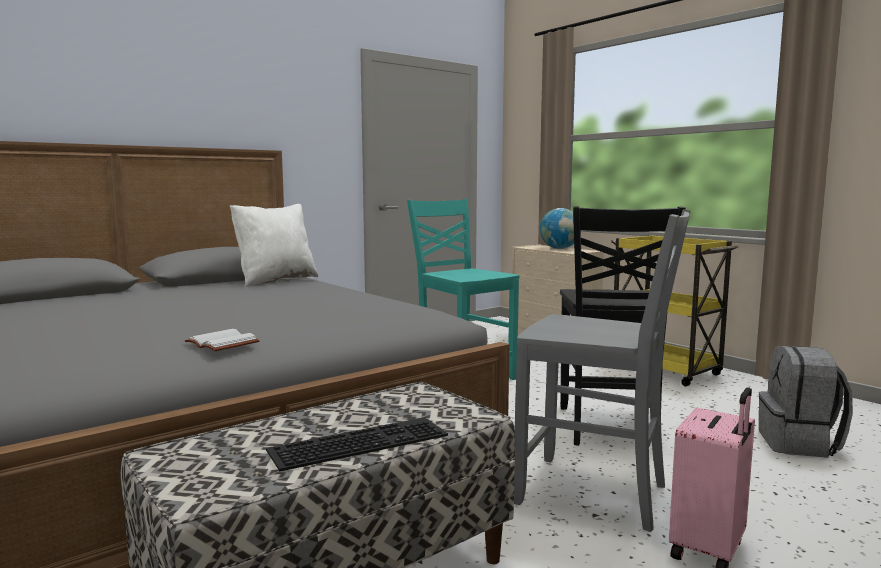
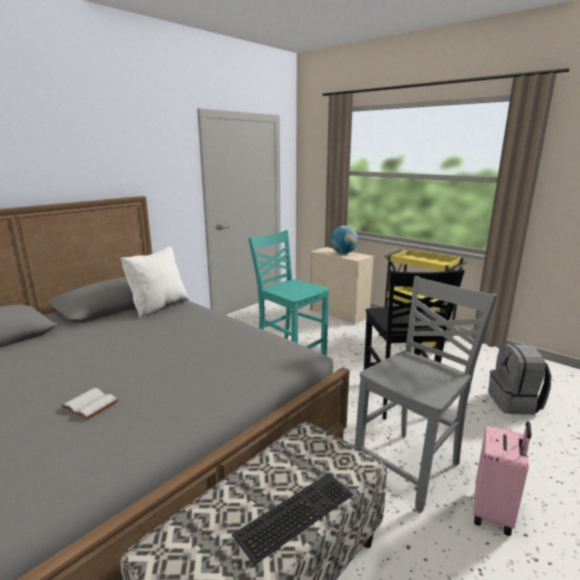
camera: 10 degrees left, 10 degrees up
(220, 343) = (161, 419): white book -> white book (89, 405)
(595, 494) = (410, 467): grey chair -> grey chair turned 60 degrees counterclockwise

